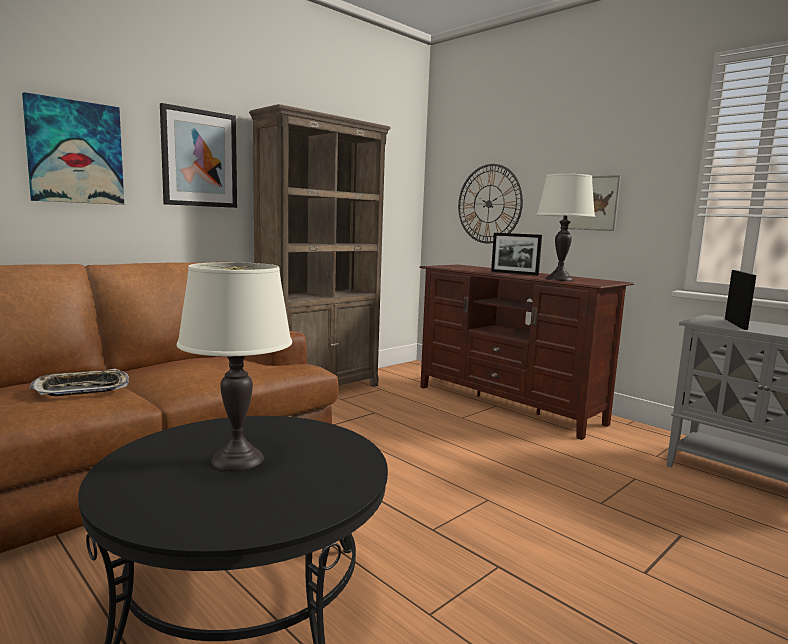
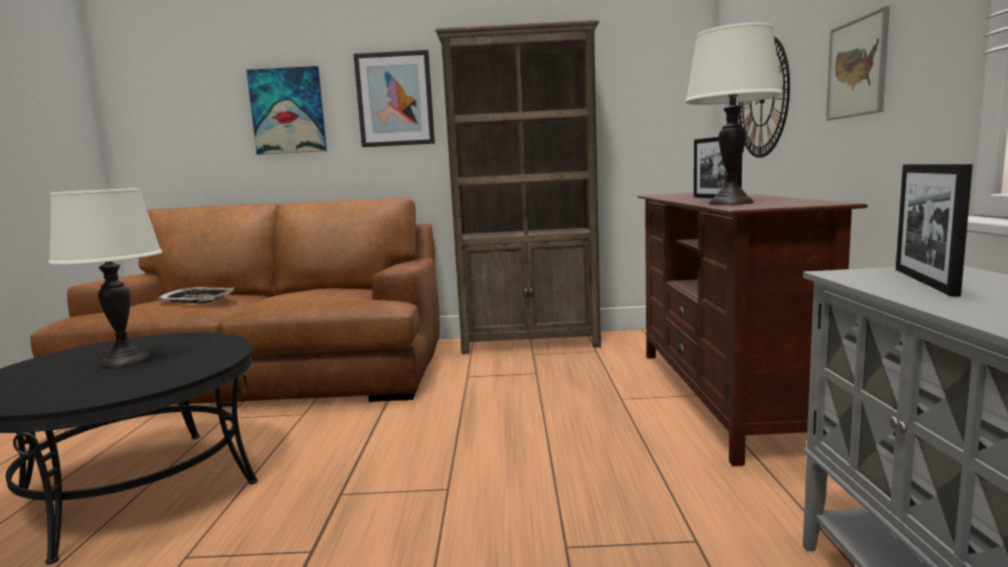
camera: 45 degrees right, 0 degrees up
(735, 324) = (924, 281): picture frame -> picture frame turned 135 degrees clockwise

